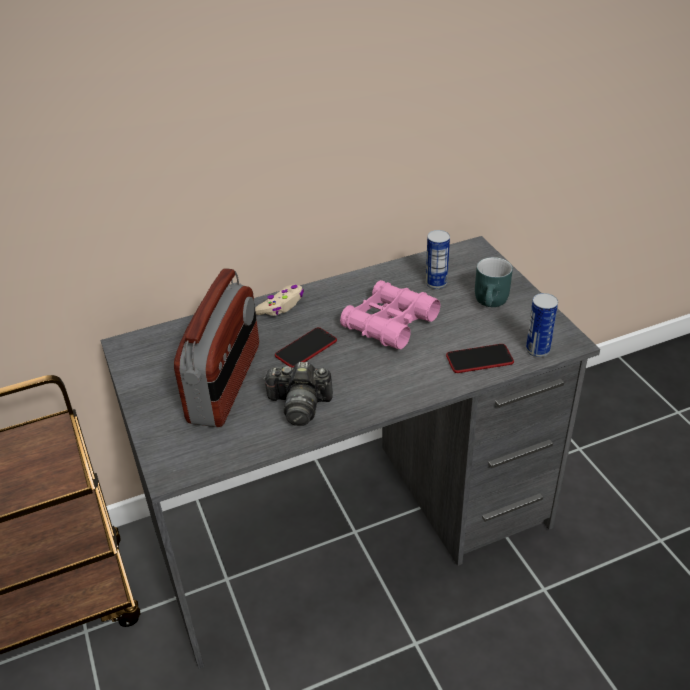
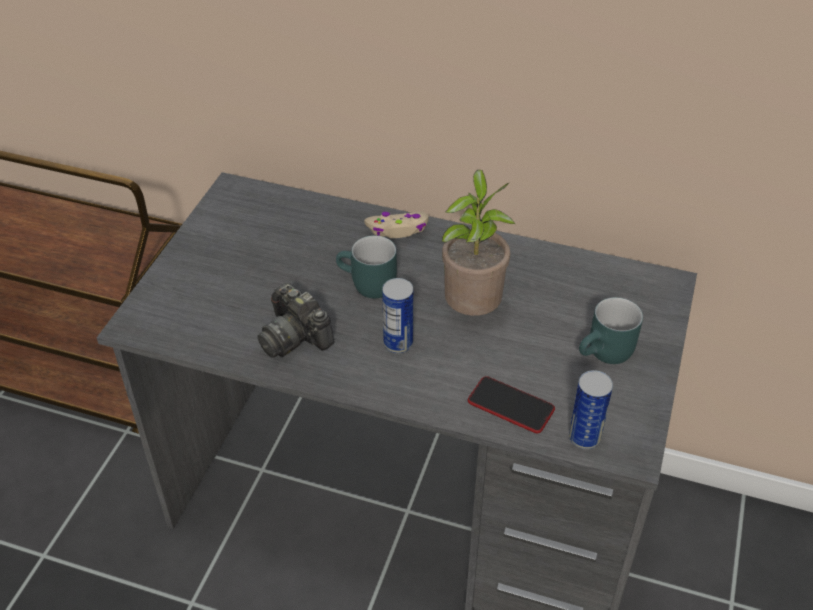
camera: 40 degrees right, 5 degrees up
(226, 383) = (263, 275): radio -> none
(306, 349) = (366, 286): phone -> turquoise mug
(389, 323) = (472, 310): pink binoculars -> potted plant
(436, 283) = (574, 297): can -> can (398, 343)

